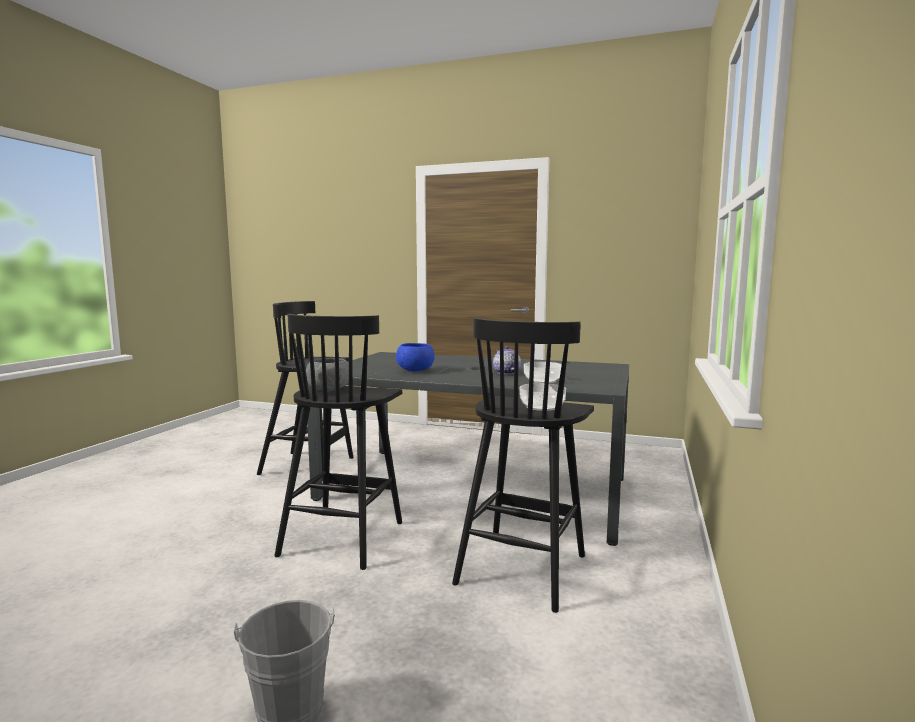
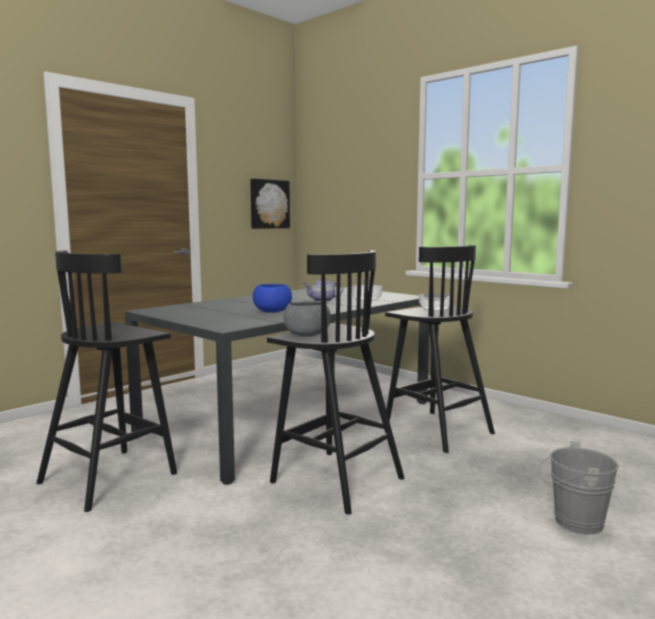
camera: 65 degrees left, 0 degrees up
(645, 261) = (269, 204): none -> picture

